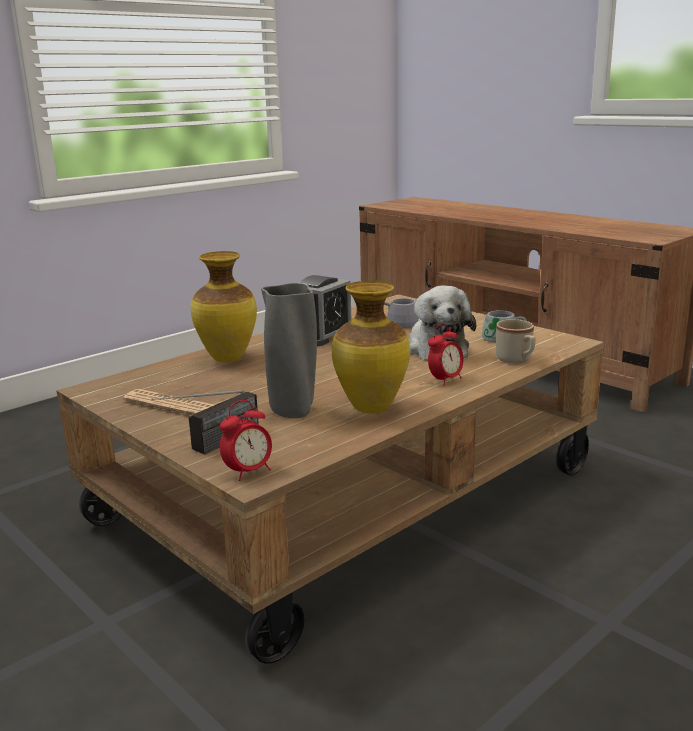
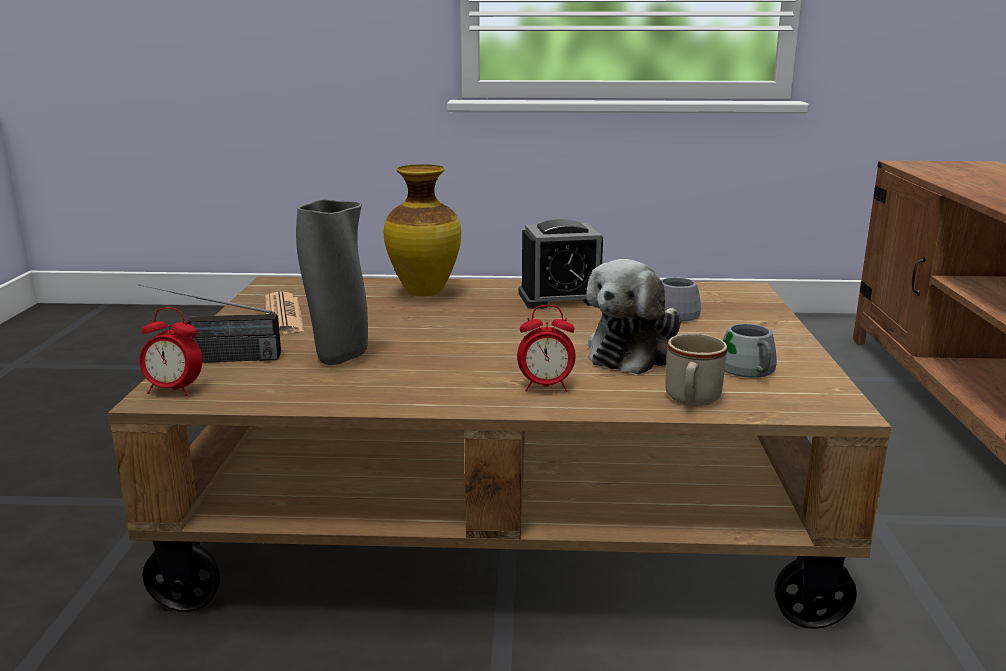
camera: 45 degrees right, 0 degrees up
(370, 408) = (401, 382): vase -> none

